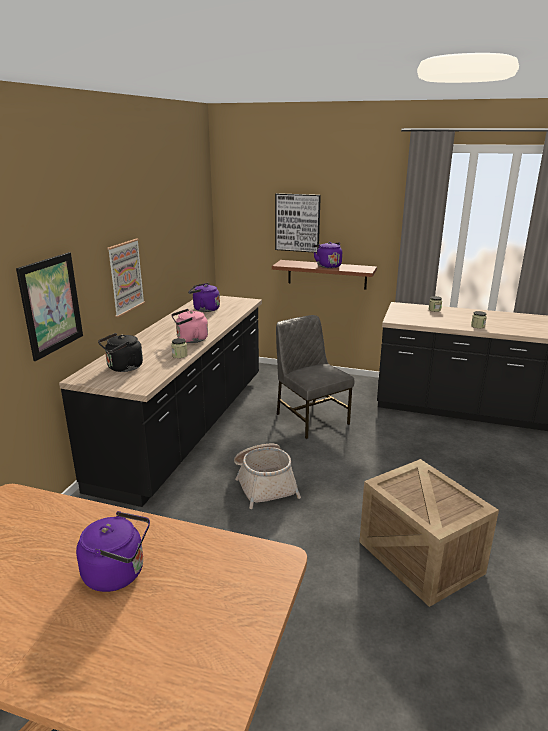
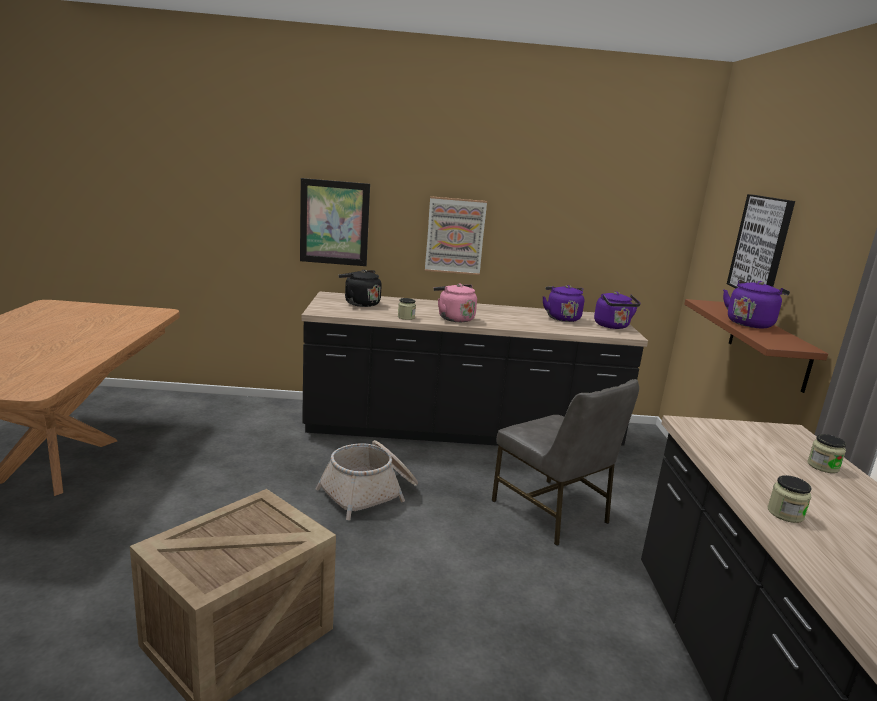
camera: 70 degrees right, 5 degrees down
(118, 573) = (49, 345): purple kettle -> purple kettle (613, 326)
(310, 418) = (552, 512): grey chair -> grey chair turned 105 degrees clockwise

